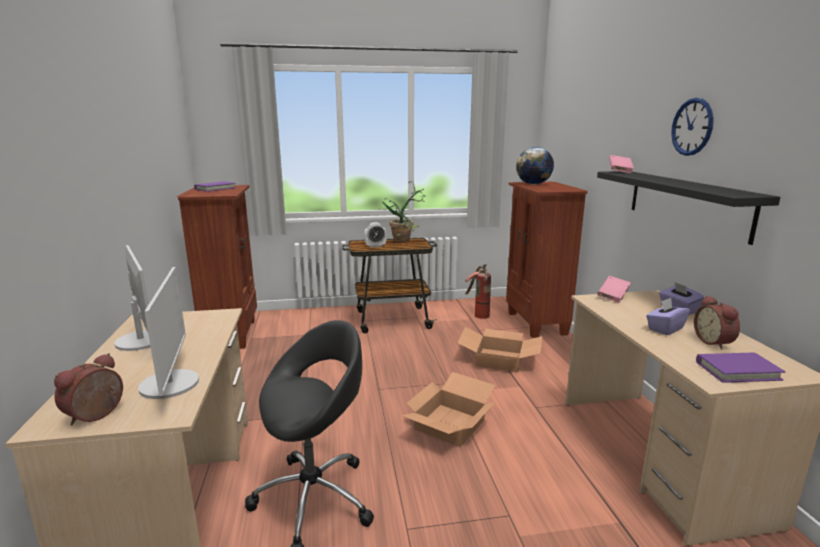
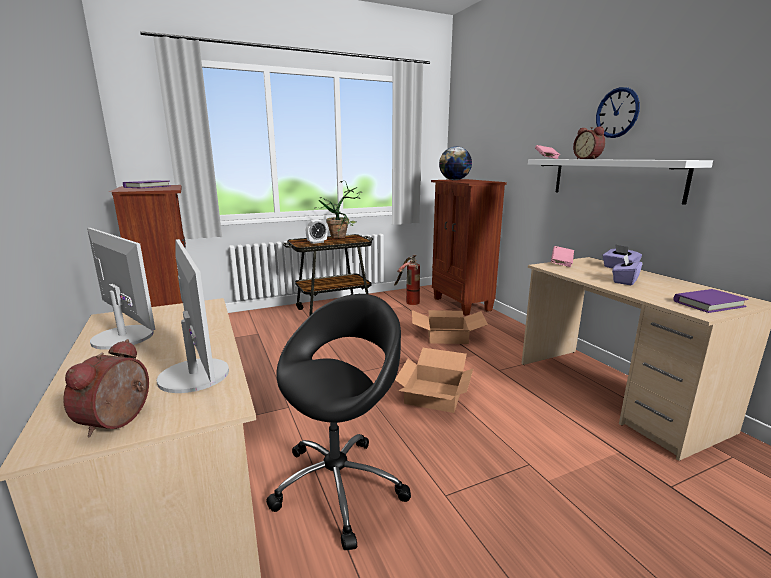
camera: 15 degrees left, 0 degrees up
(686, 203) = (614, 178): black shelf -> white shelf
(714, 342) = (670, 287): alarm clock -> alarm clock (588, 159)

